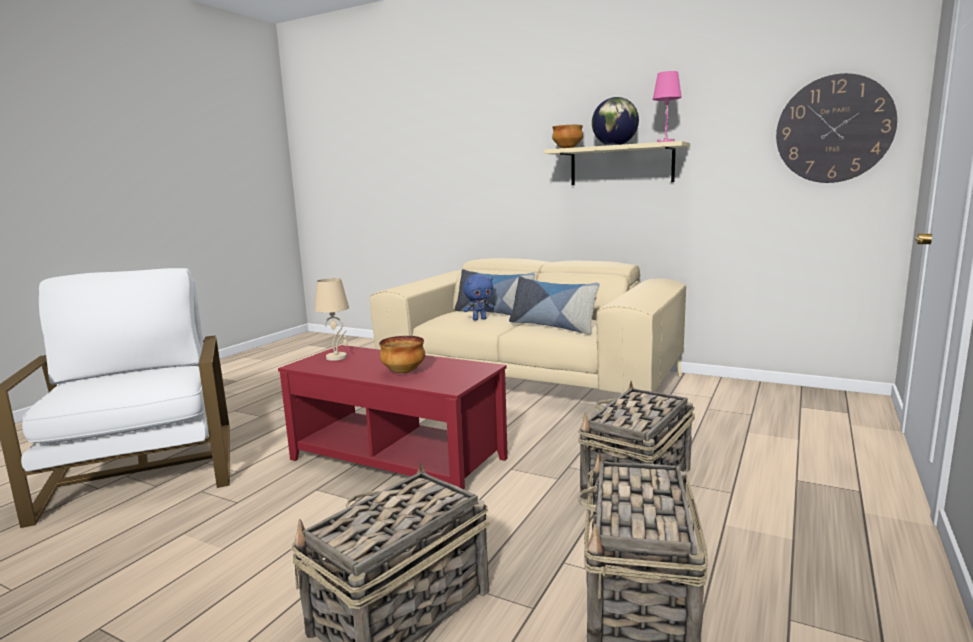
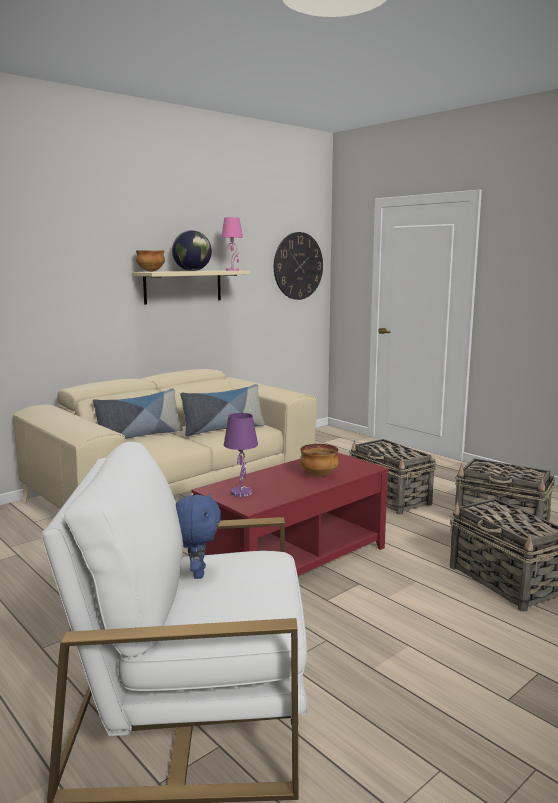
camera: 70 degrees left, 0 degrees up
(337, 357) = (241, 492): beige table lamp -> purple table lamp
(479, 319) = (159, 442): blue plush toy -> blue plush toy (197, 573)

